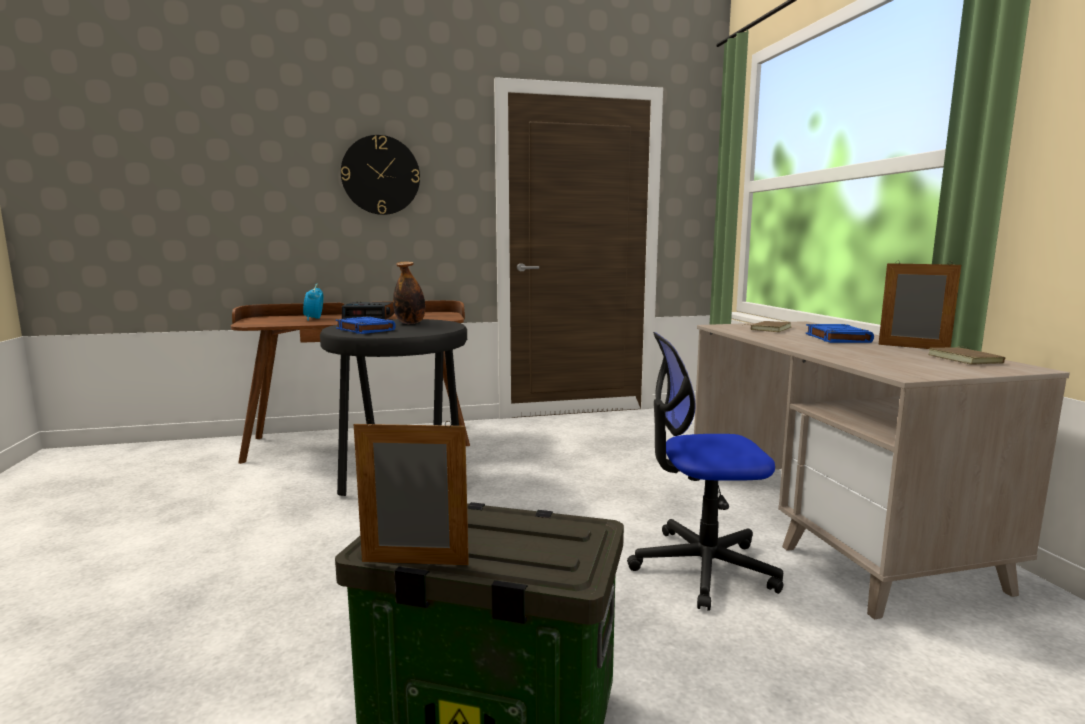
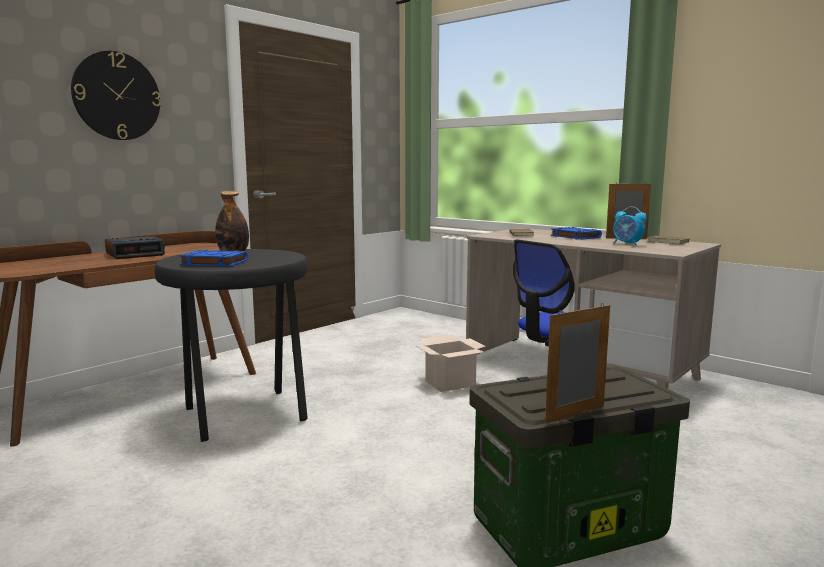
camera: 35 degrees left, 0 degrees up
(314, 319) = (74, 261): alarm clock -> alarm clock (627, 244)
(628, 501) = (449, 384): none -> cardboard box

